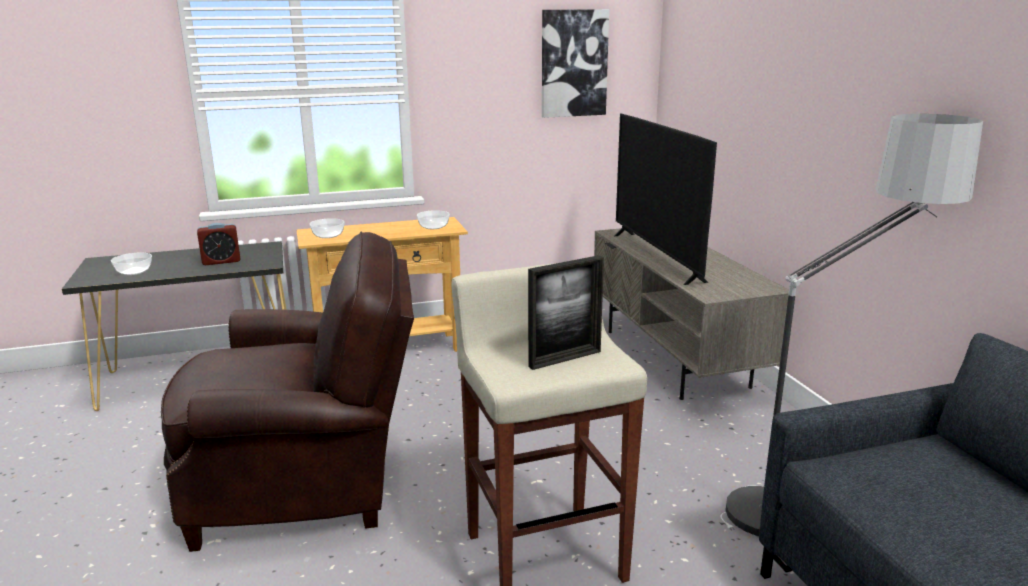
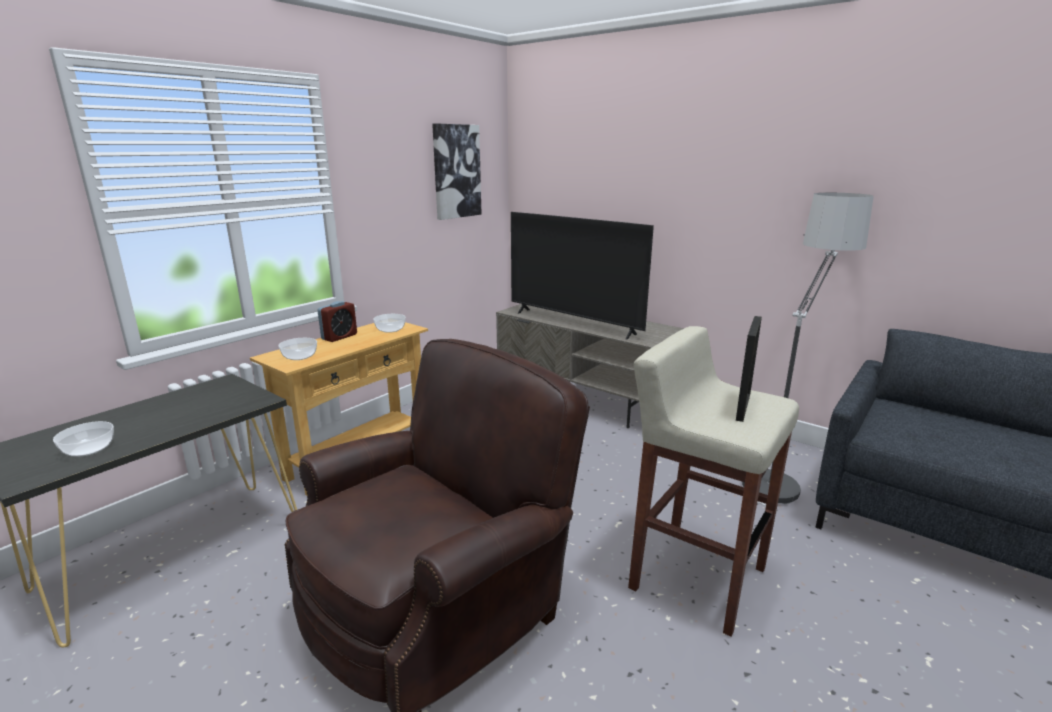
camera: 35 degrees left, 0 degrees up
(221, 261) = (196, 409): alarm clock -> alarm clock (339, 337)

